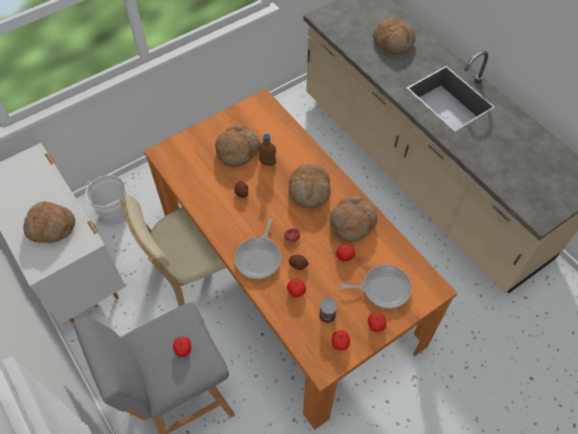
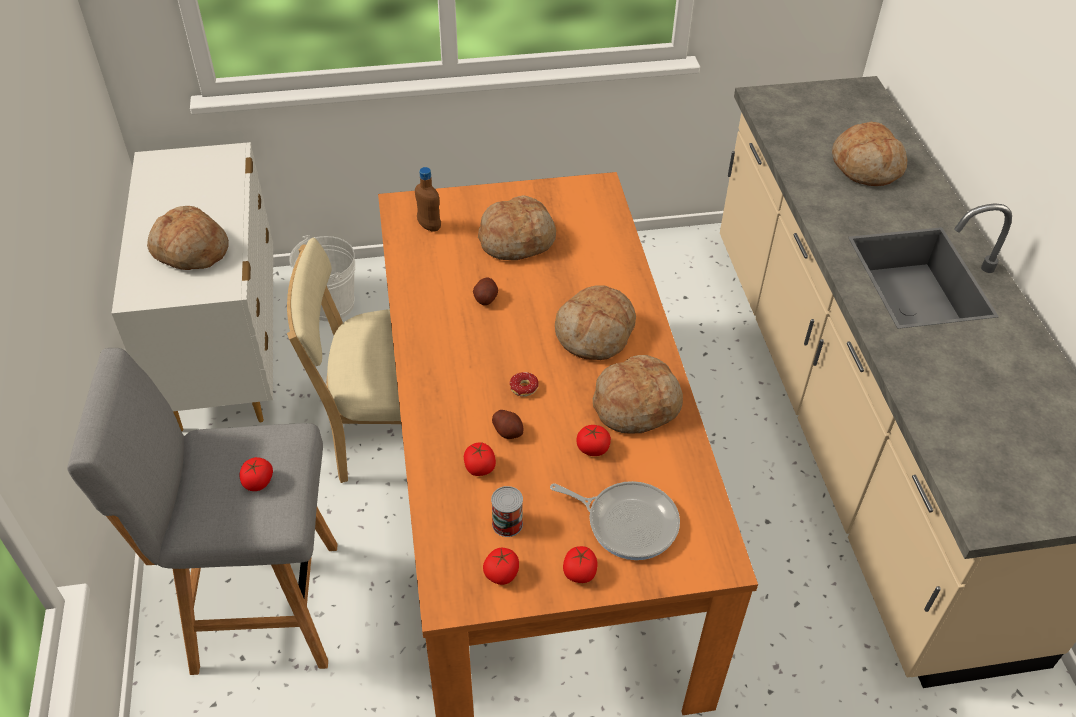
camera: 25 degrees right, 10 degrees down
(259, 257) = (453, 397): frying pan -> none
(267, 163) = (553, 272): brown bottle -> brown bottle (429, 226)

